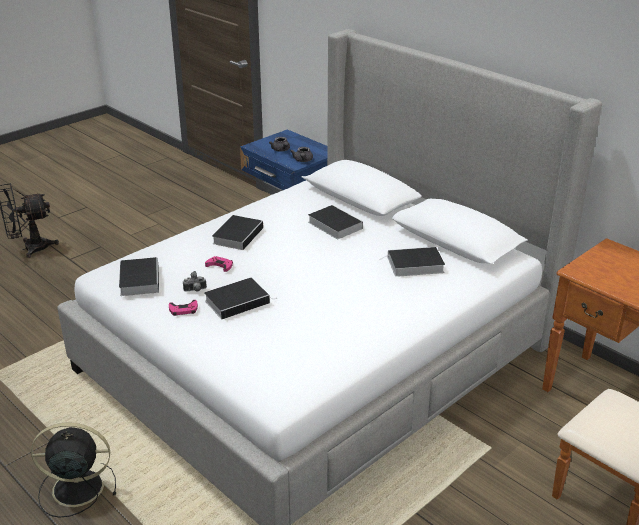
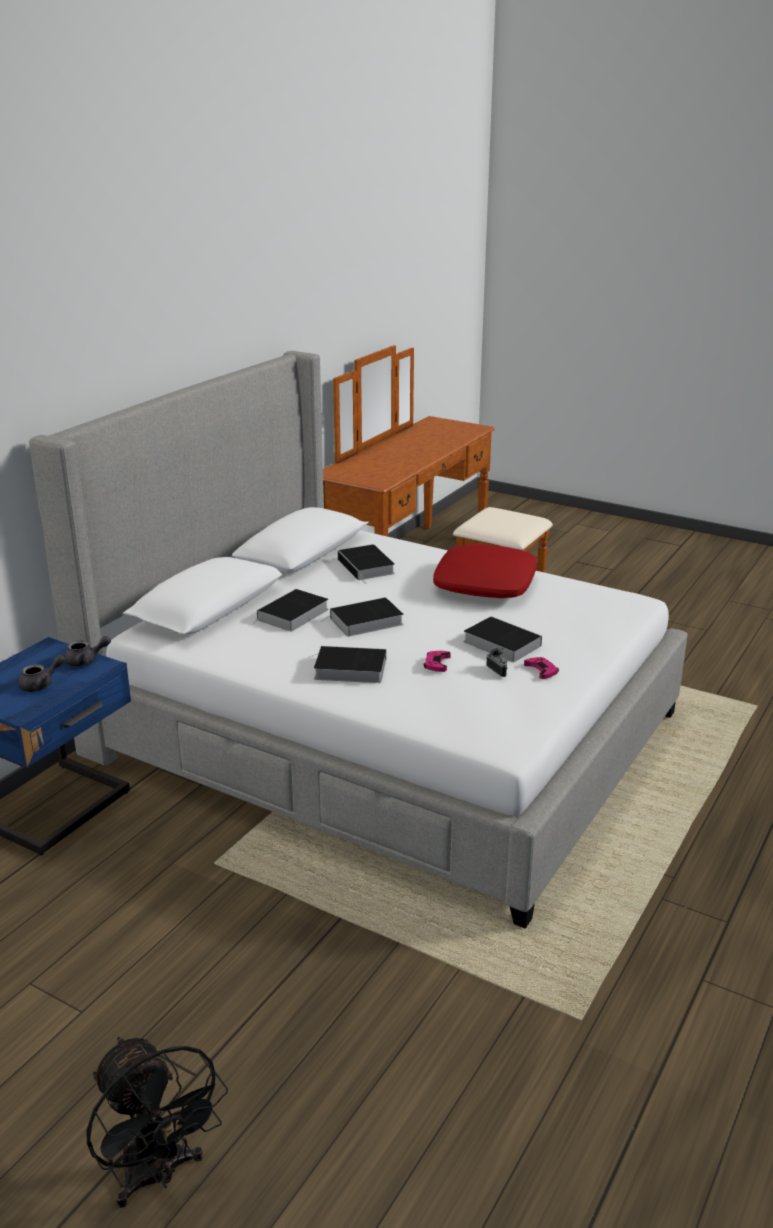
camera: 105 degrees left, 5 degrees down
(75, 488) = (708, 850): black fan -> none
(139, 279) = (503, 710): book -> book (364, 622)
(355, 317) = (484, 584): none -> red pillow

